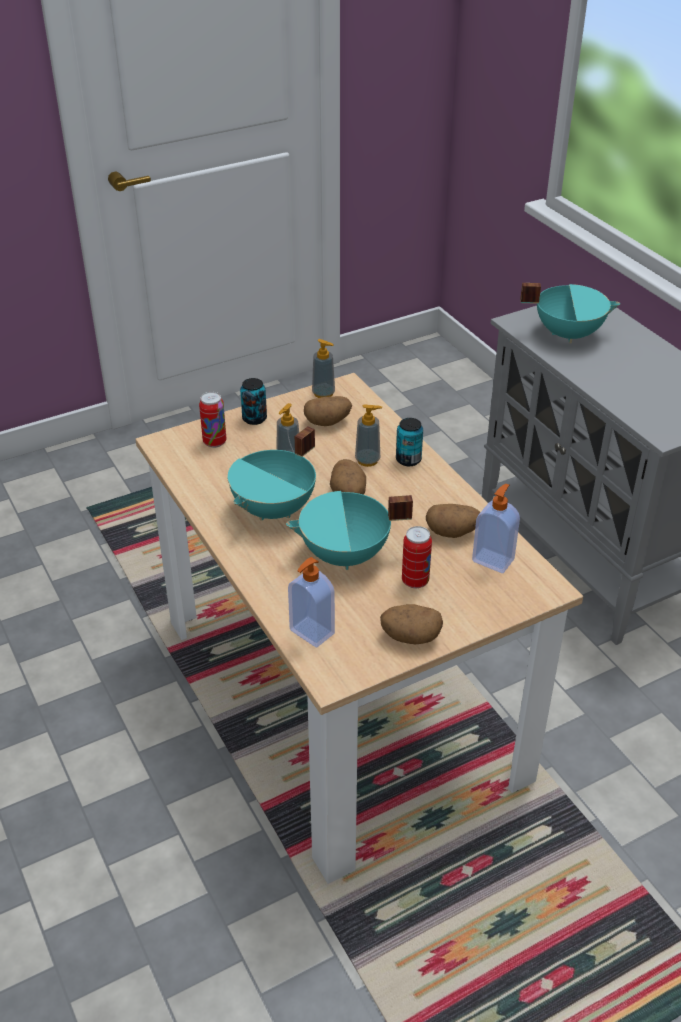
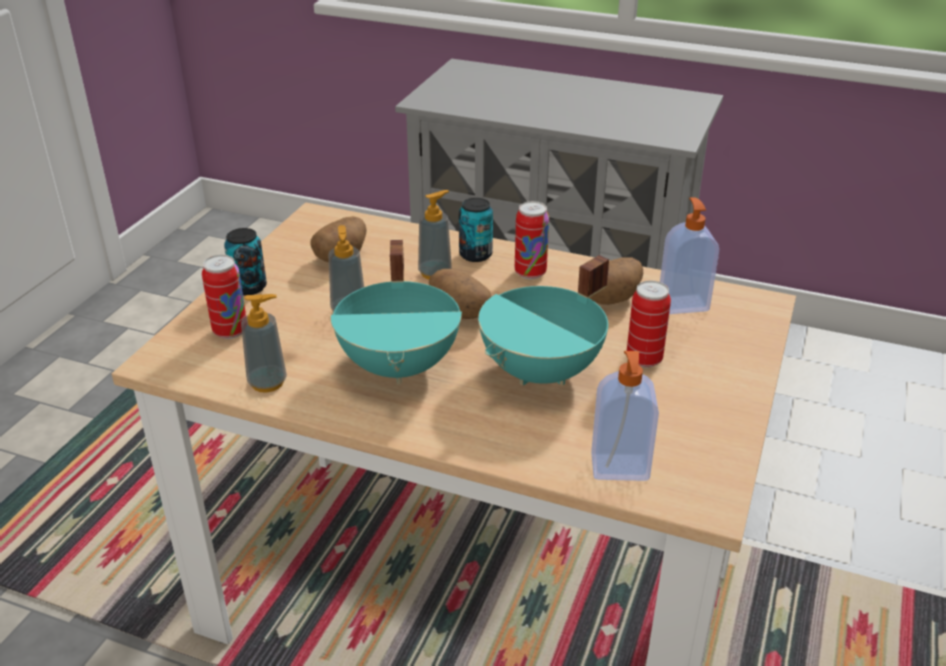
camera: 40 degrees left, 5 degrees down
(323, 393) = (299, 233): soap dispenser -> soap dispenser (267, 382)
(410, 637) = (717, 413): potato -> none
(425, 489) = (530, 273): none -> can
(567, 333) = (483, 94): turquoise cooking pot -> none

